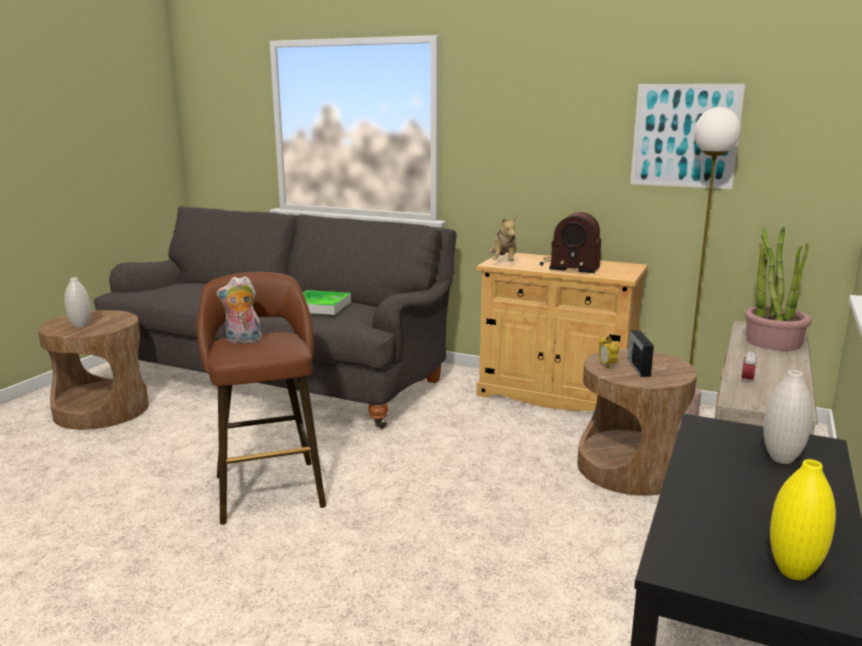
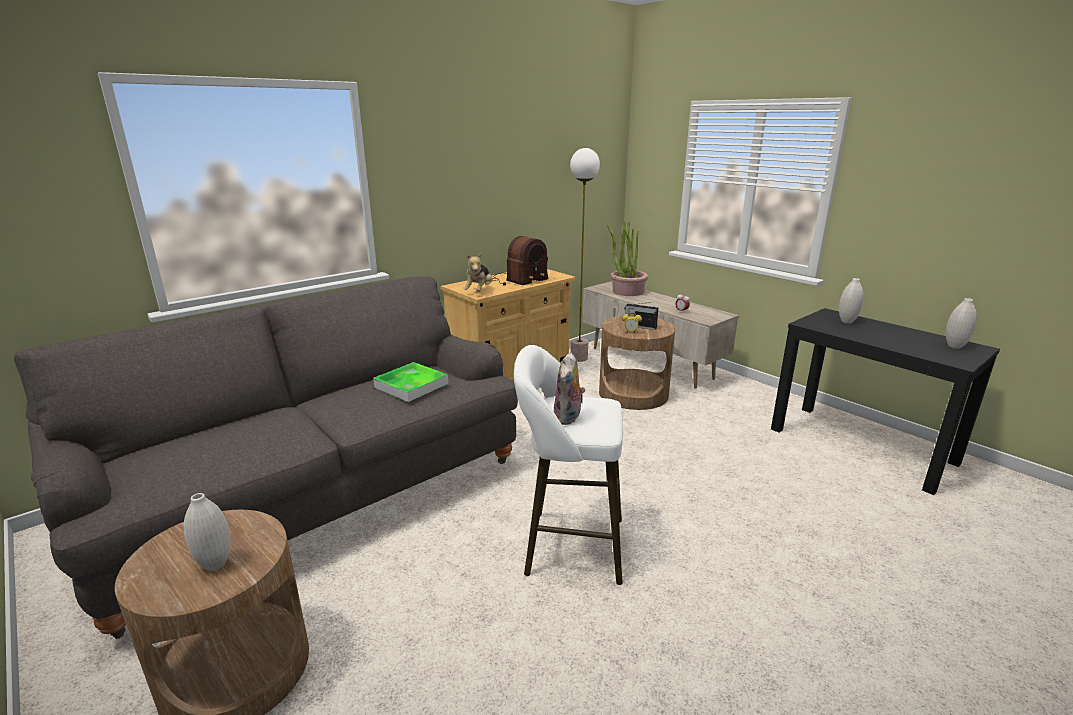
camera: 65 degrees left, 5 degrees up
(268, 487) = (568, 545): brown stool -> white stool
(504, 262) = (479, 291): plush toy -> plush toy turned 75 degrees clockwise
(685, 136) = (548, 169): picture -> none
(793, 572) = (954, 346): yellow vase -> white vase

